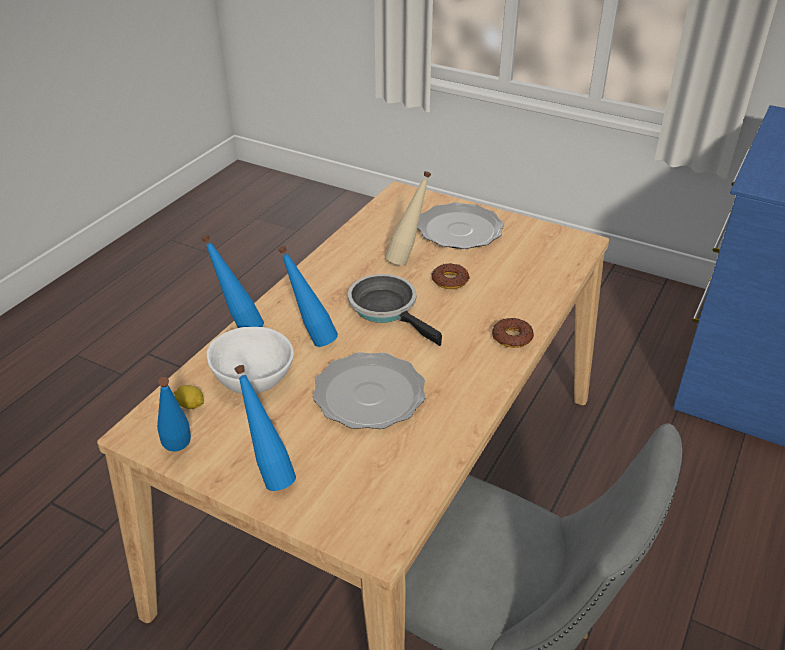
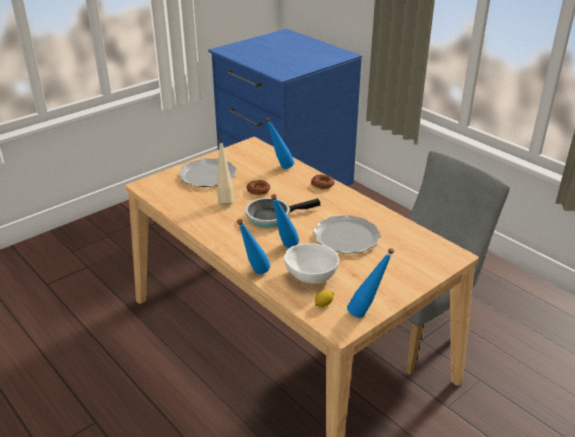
camera: 70 degrees left, 5 degrees down
(270, 474) = (397, 281): blue bottle -> blue bottle (280, 168)

